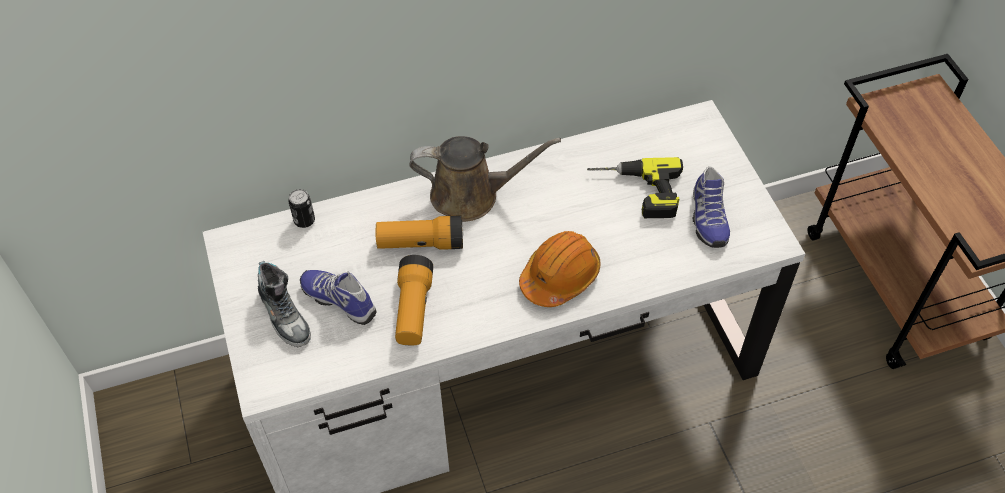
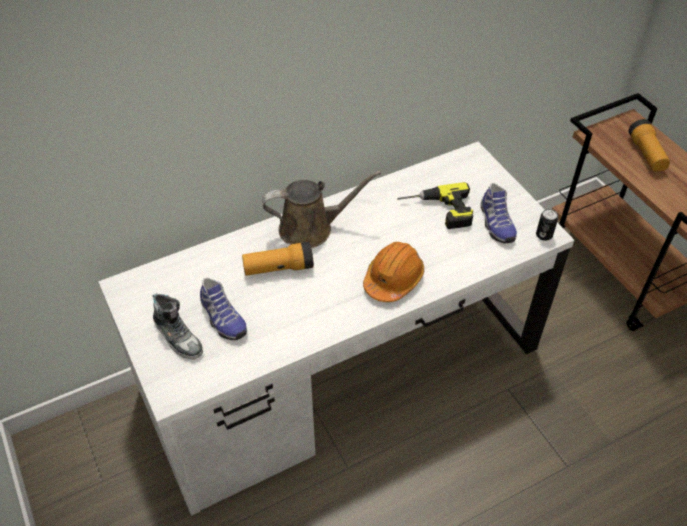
camera: 10 degrees left, 5 degrees down
(304, 220) = (181, 262): can -> can (544, 235)
(340, 299) = (222, 318): shoe -> shoe turned 150 degrees counterclockwise
(413, 309) = (283, 318): flashlight -> flashlight (646, 154)

